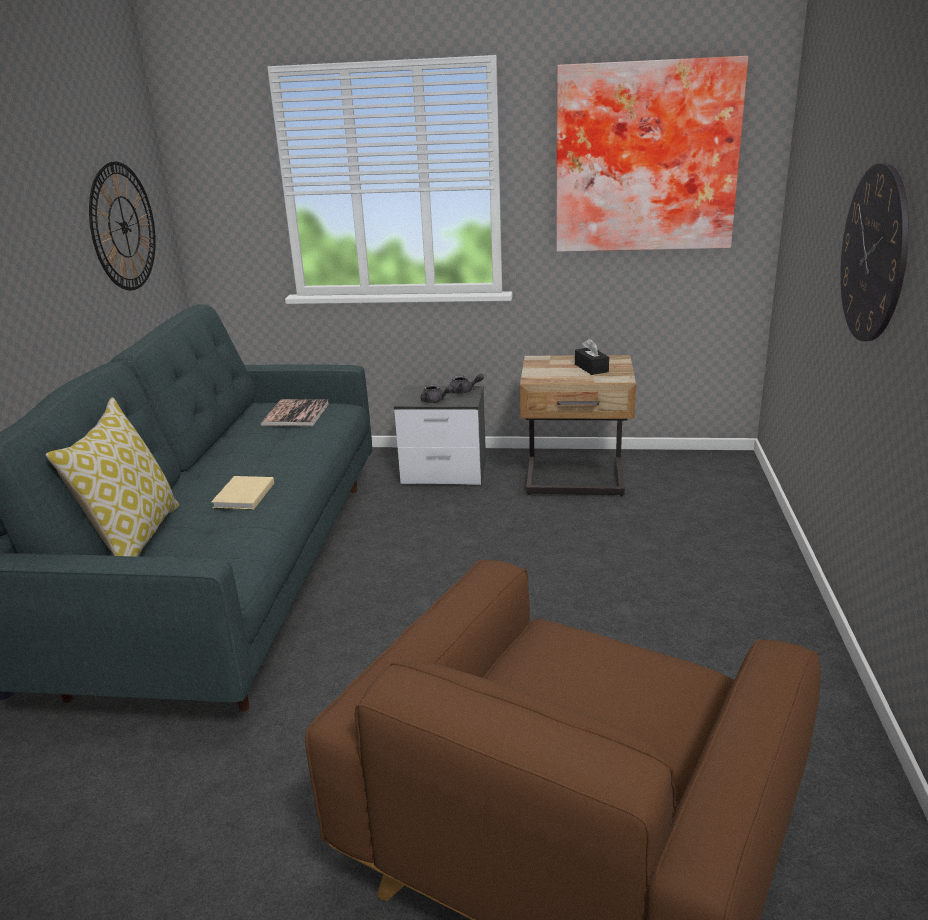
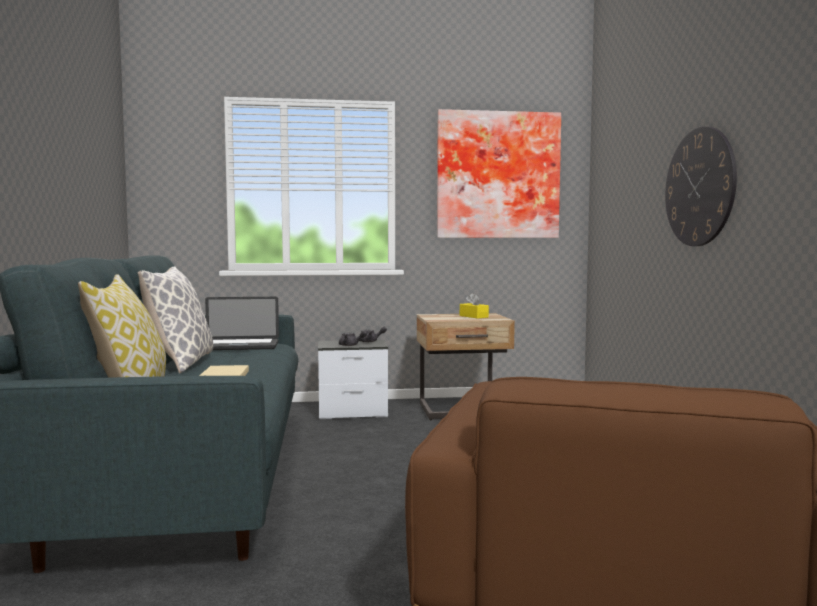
camera: 15 degrees left, 20 degrees down
(124, 227) = (98, 191): wall clock -> none
(215, 455) = (180, 363): none -> pillow
(296, 414) = (240, 346): book -> laptop
(591, 368) = (473, 316): black tissue box -> yellow tissue box

